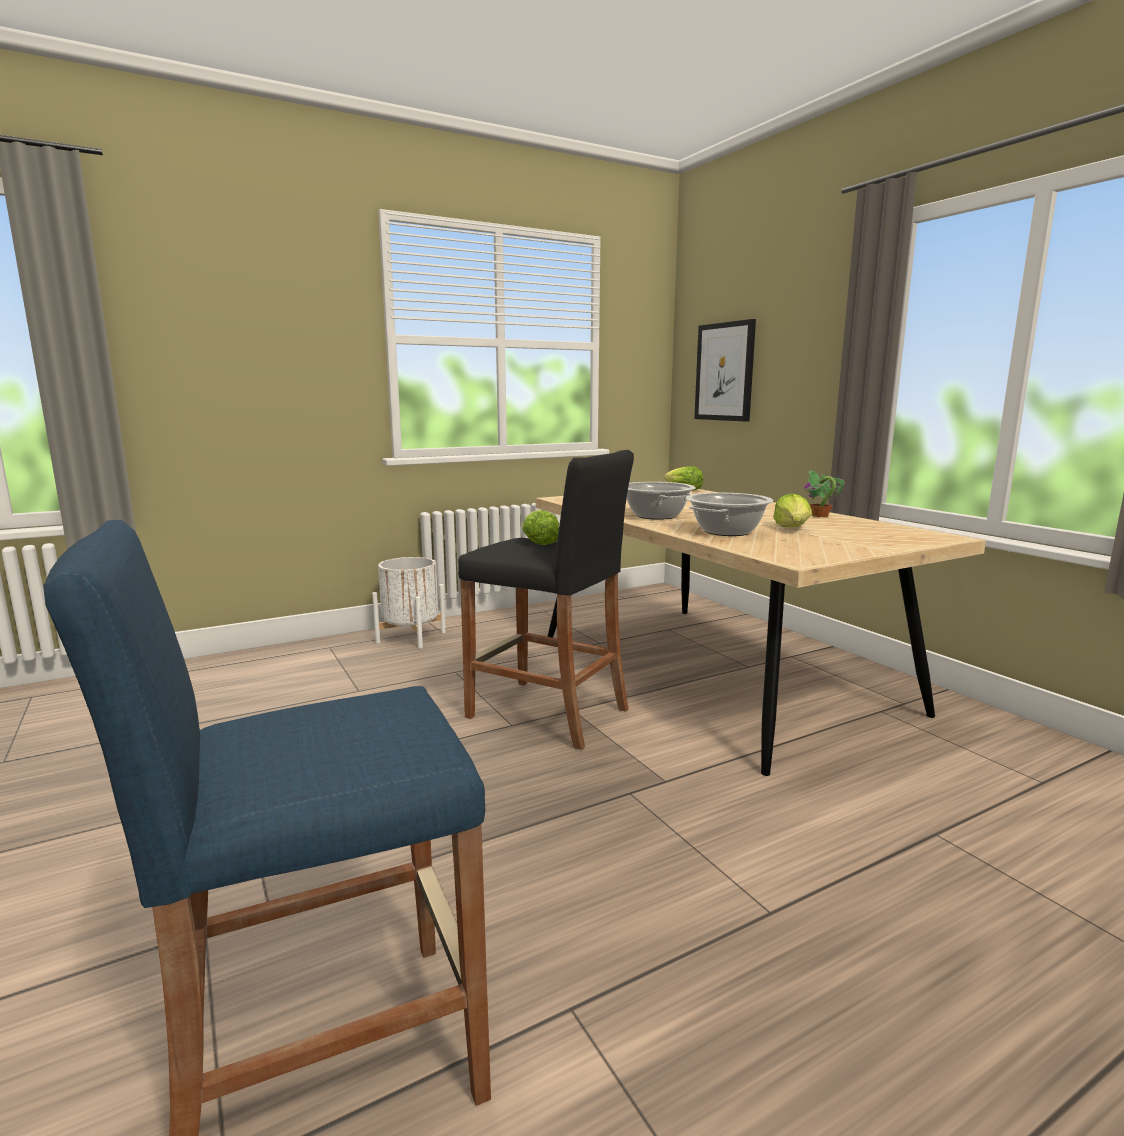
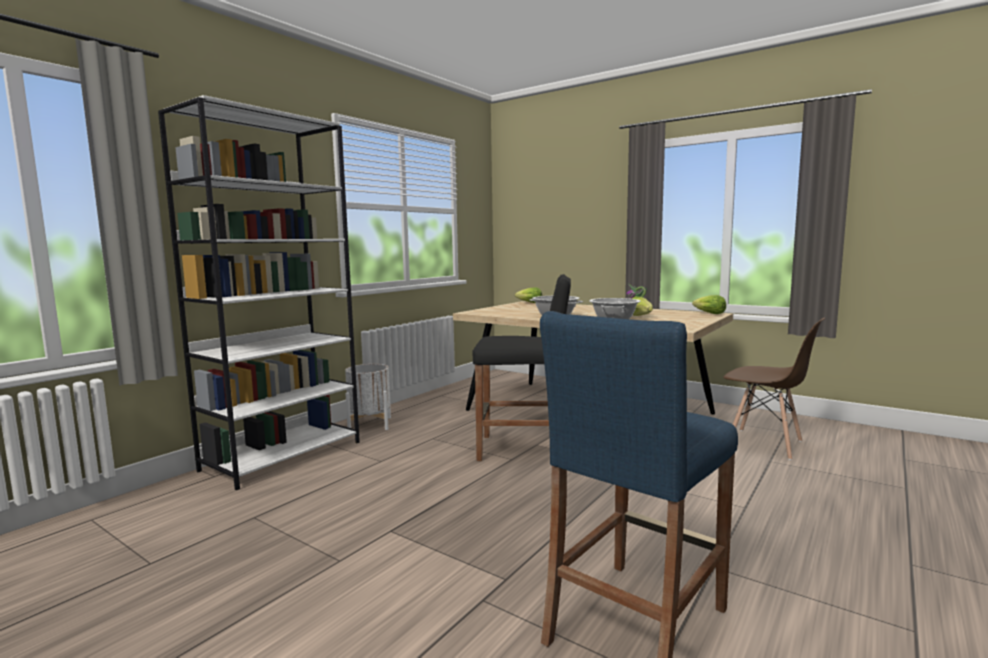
camera: 25 degrees left, 5 degrees down
(274, 660) = (283, 455): none -> white bookcase
(538, 542) = (511, 336): lettuce -> lettuce (709, 313)
(725, 372) = (537, 228): picture -> none
(966, 797) = (765, 444): none -> brown chair

